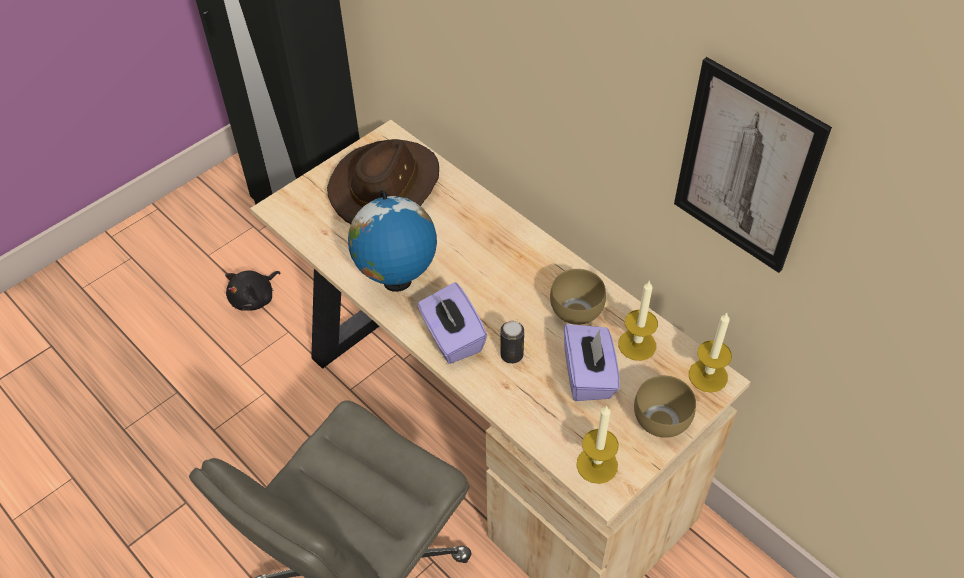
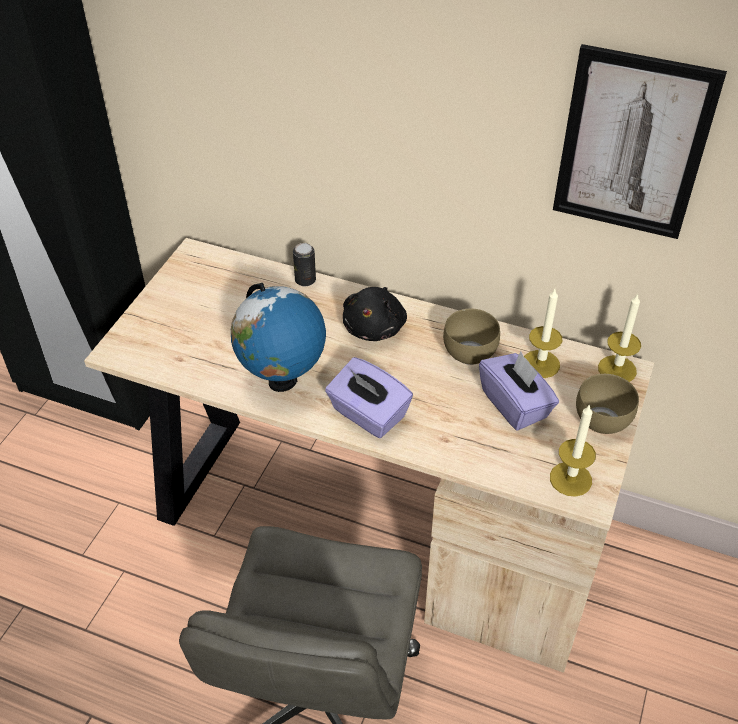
camera: 25 degrees left, 5 degrees down
(255, 298) = (65, 482): black plush toy -> black plush toy (375, 327)
(386, 186) = (218, 299): brown hat -> none
(511, 355) = (434, 410): can -> can (305, 280)

